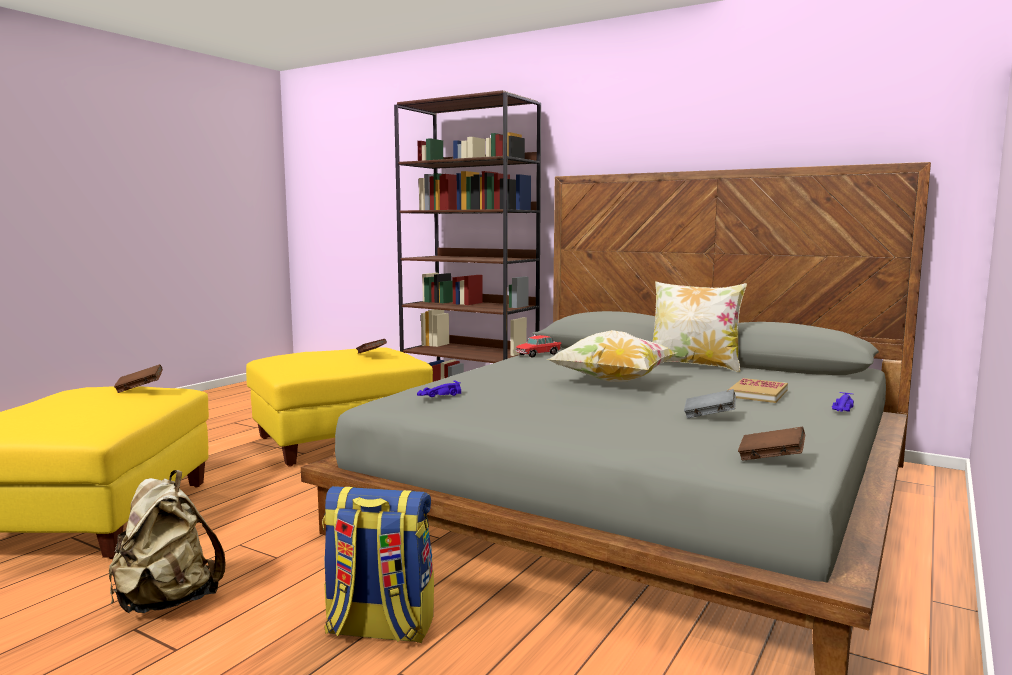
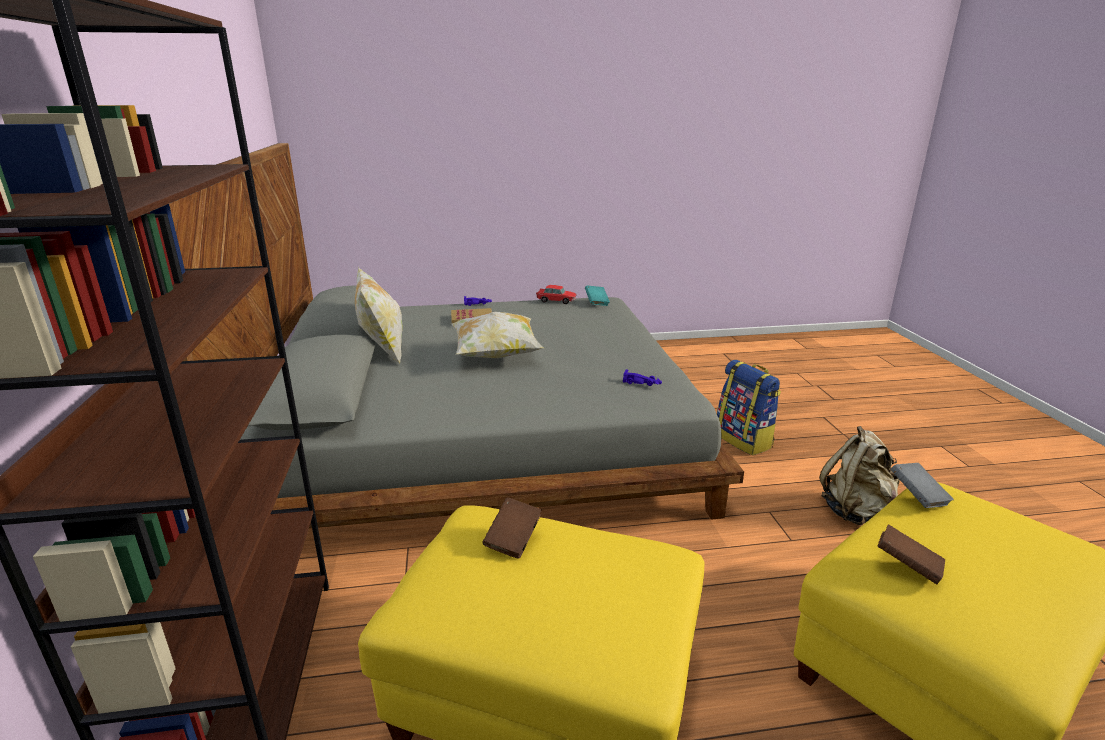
camera: 130 degrees left, 15 degrees up
(538, 354) = (402, 419): toy car -> toy car (556, 301)
(709, 416) = (543, 321): grey book -> grey book (917, 496)
(770, 459) = (596, 302): brown book -> turquoise book

